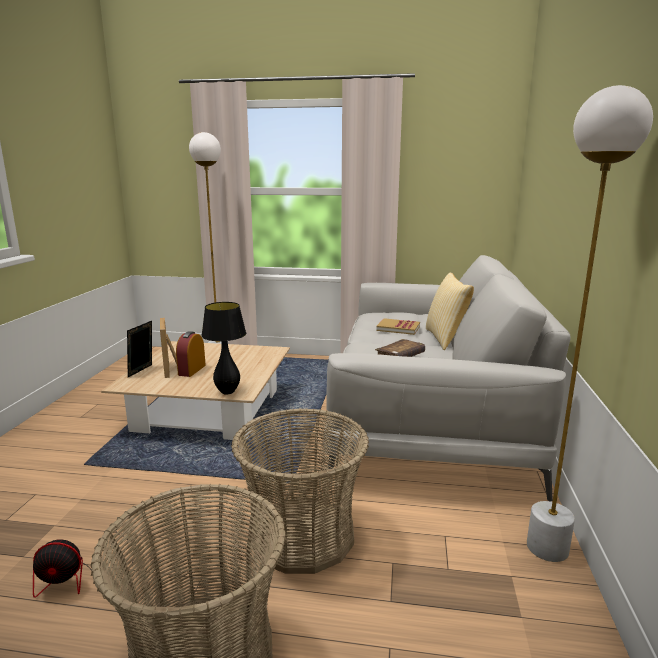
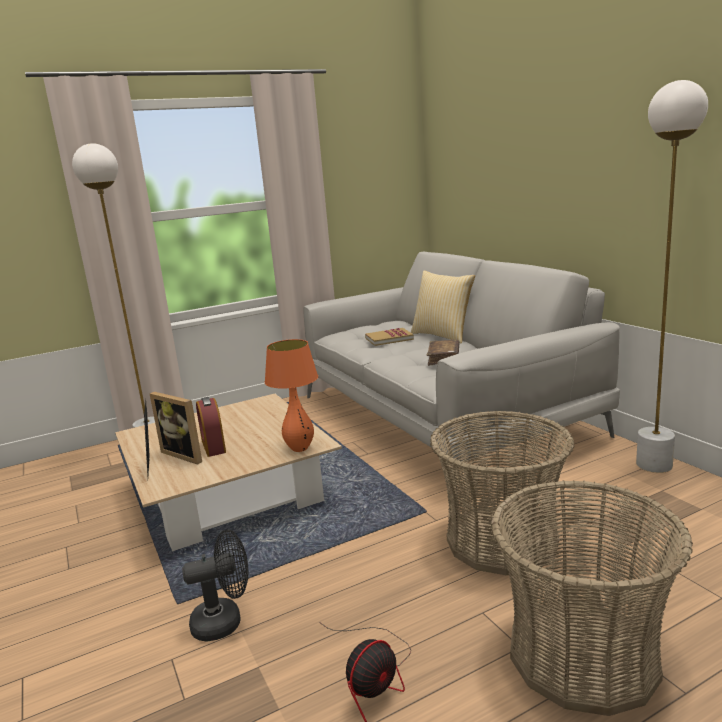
camera: 35 degrees left, 0 degrees up
(84, 488) = (225, 621): none -> black fan
(227, 392) = (299, 449): black table lamp -> orange table lamp

